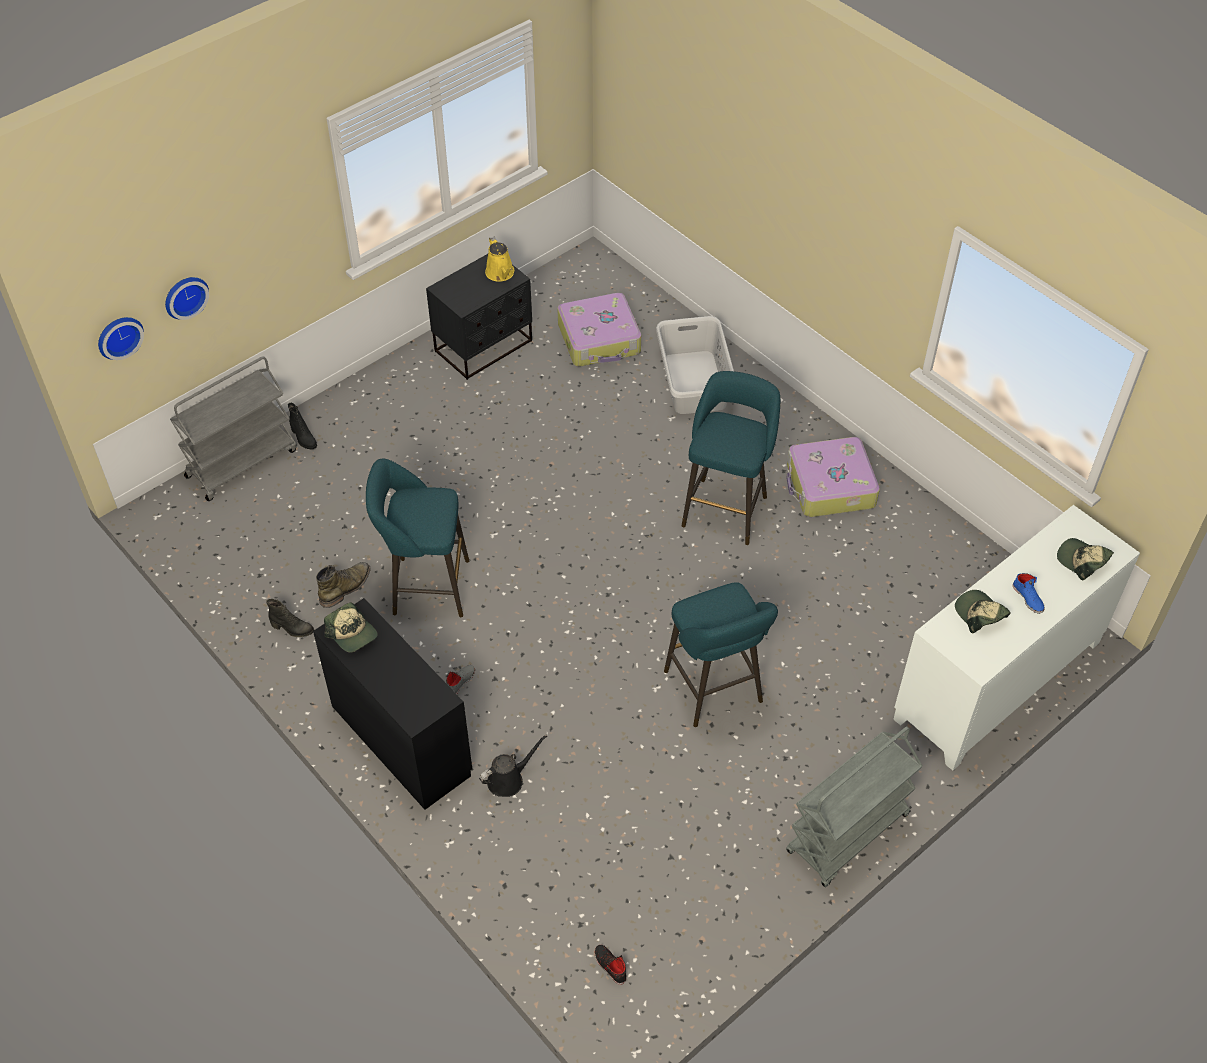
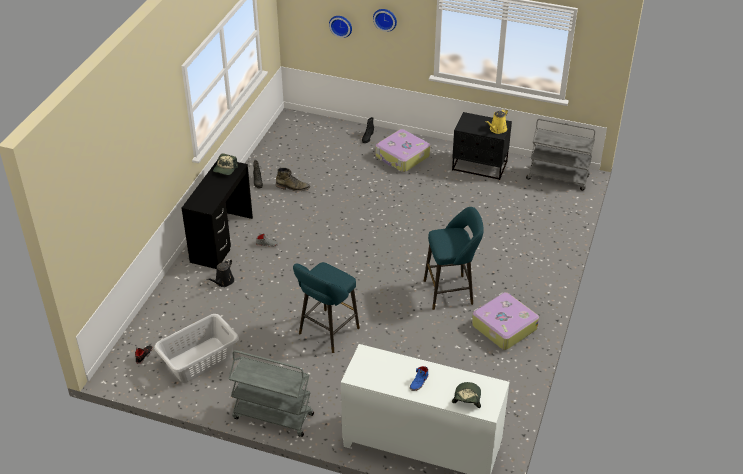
camera: 60 degrees right, 10 degrees down
(118, 336) = (305, 22): wall clock -> wall clock (385, 19)
(242, 462) = (337, 127): grey cart -> grey cart (558, 177)
(425, 587) = (312, 211): turquoise stool -> none
(508, 779) = (223, 282): black watering can -> black watering can turned 90 degrees clockwise
(600, 339) = (525, 202): suitcase -> suitcase (402, 157)
(693, 383) = (528, 247): grey laundry basket -> grey laundry basket (198, 360)
(980, 614) = (391, 366): cap -> none

